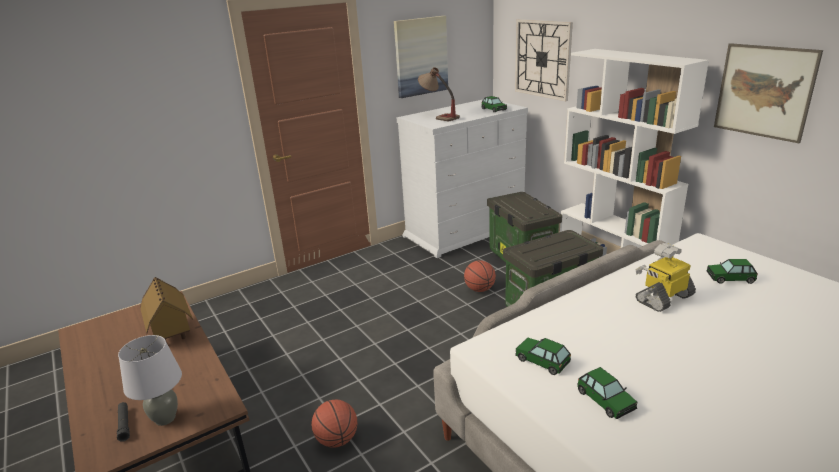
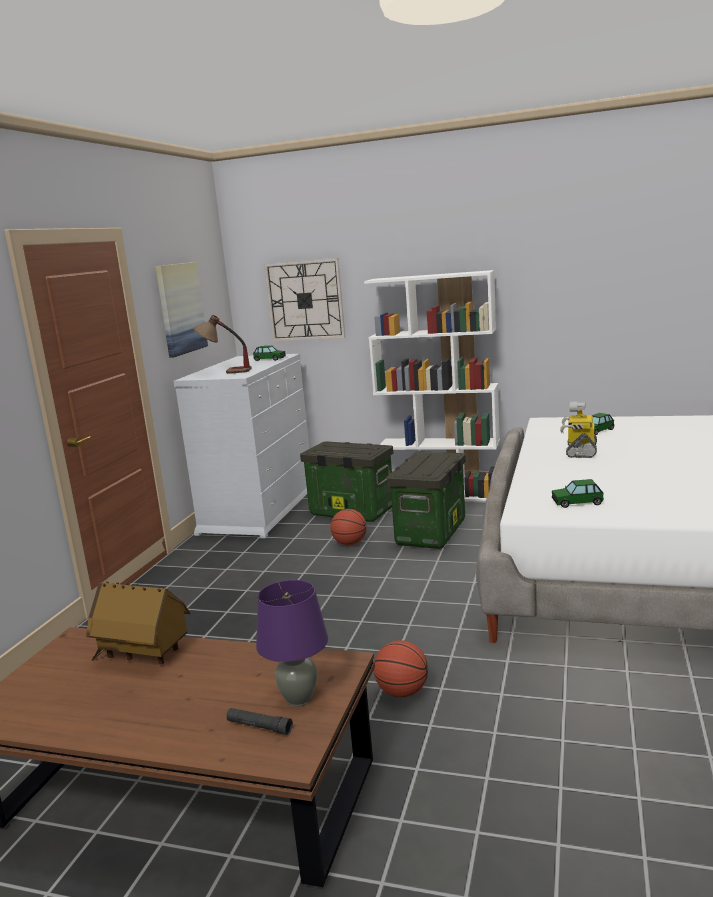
camera: 40 degrees left, 10 degrees down
(165, 419) = (299, 699): grey table lamp -> purple table lamp
(605, 400) = (651, 502): toy car -> none
(764, 91) = (544, 288): picture -> none

